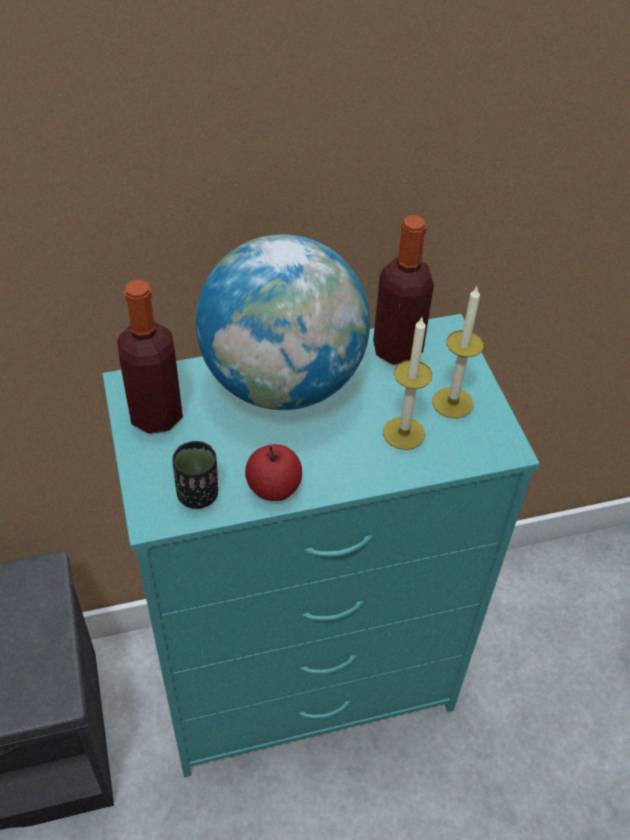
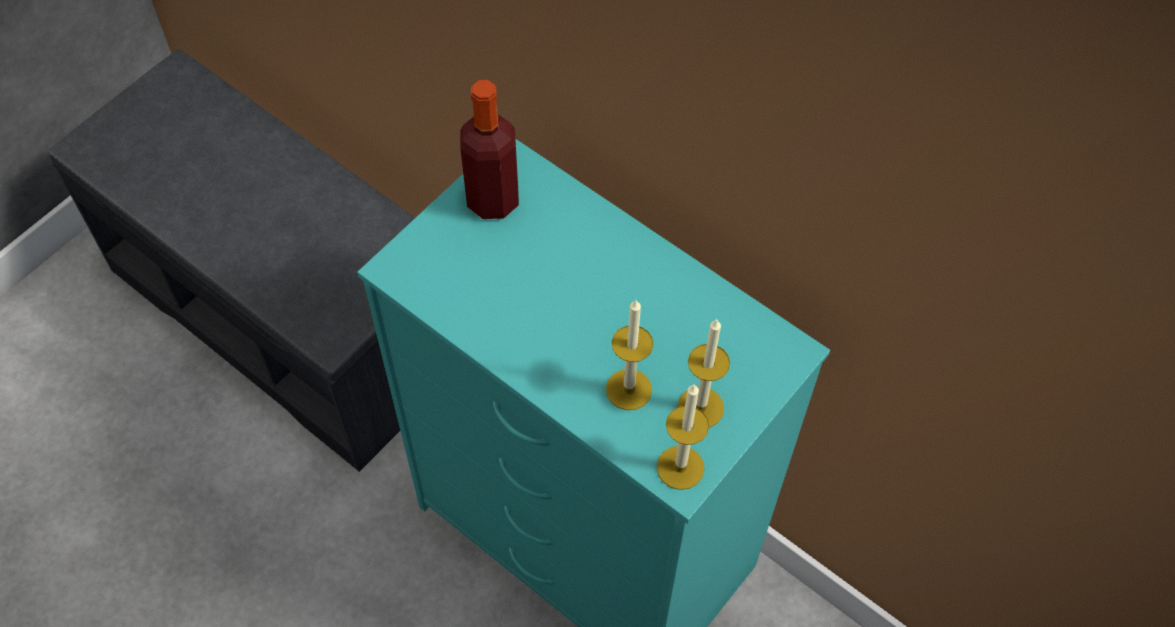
camera: 55 degrees right, 10 degrees up
(198, 494) = (437, 283): black cup -> none
(273, 488) = (487, 330): apple -> none
(283, 382) = (607, 263): globe -> none
(397, 349) = (729, 325): bottle -> none
(493, 442) = (680, 467): none -> candle

